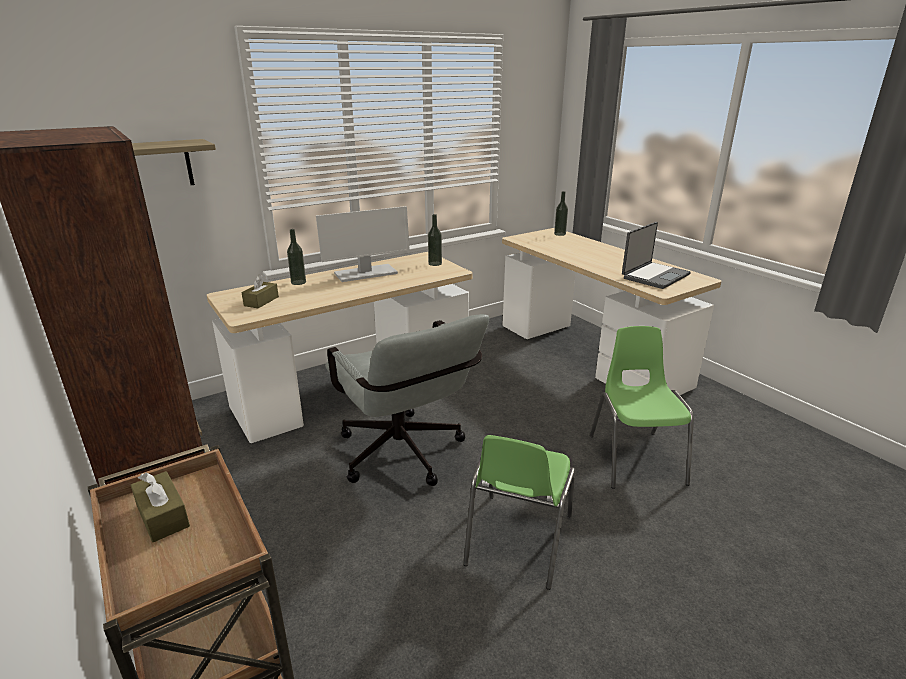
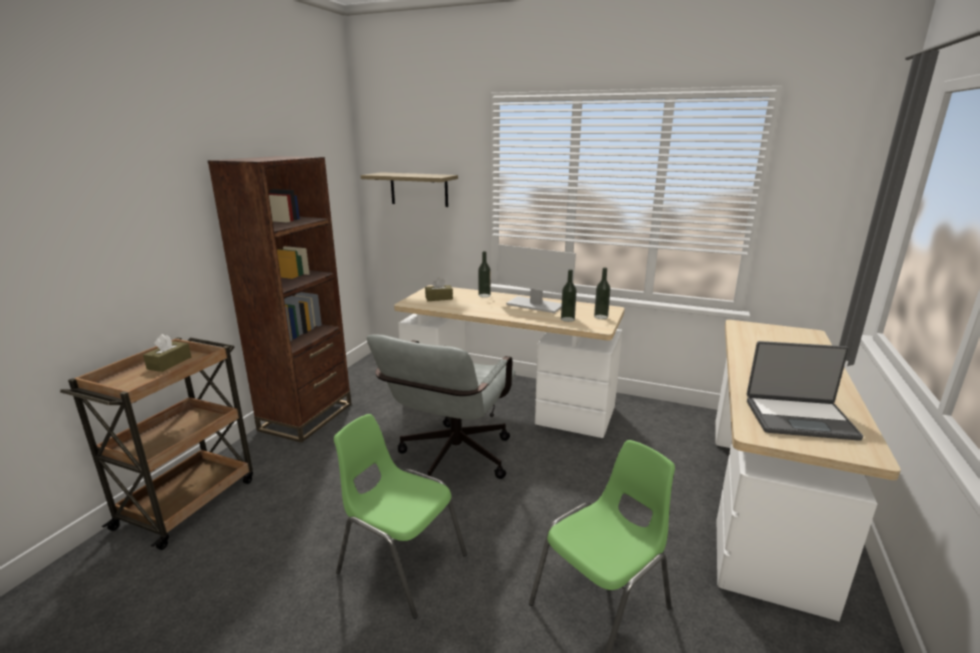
camera: 55 degrees right, 5 degrees down
(517, 540) = (400, 563): green chair -> green chair turned 45 degrees clockwise
(560, 234) = (808, 338): bottle -> bottle (567, 319)

